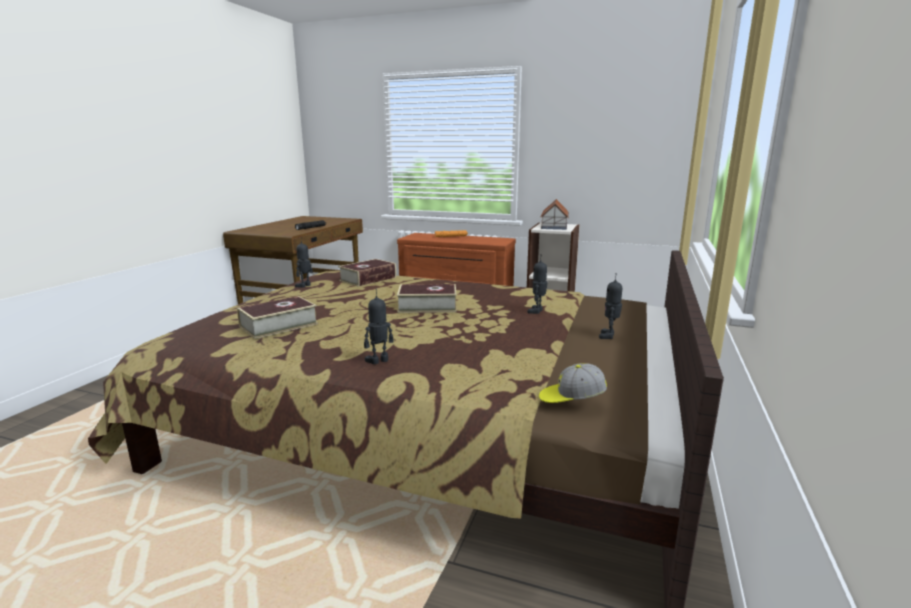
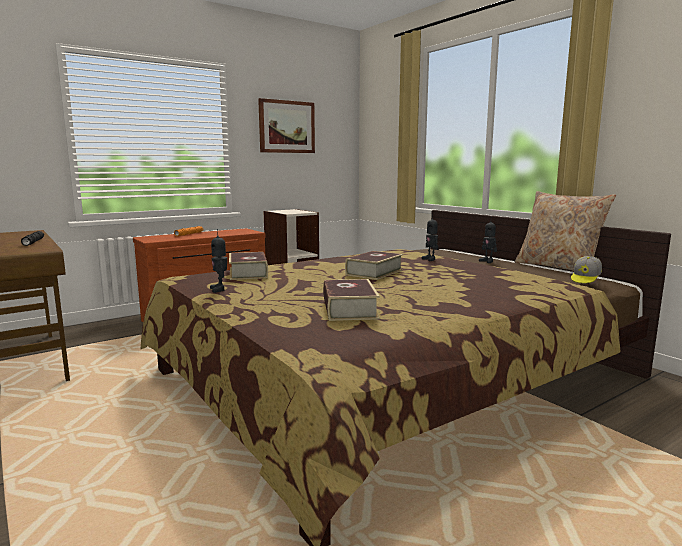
camera: 55 degrees left, 5 degrees down
(379, 361) = (487, 297): toy robot -> none
(554, 226) = (289, 211): toy house -> none
(589, 128) = (286, 127): none -> picture
(673, 378) = (558, 267): none -> beige pillow

